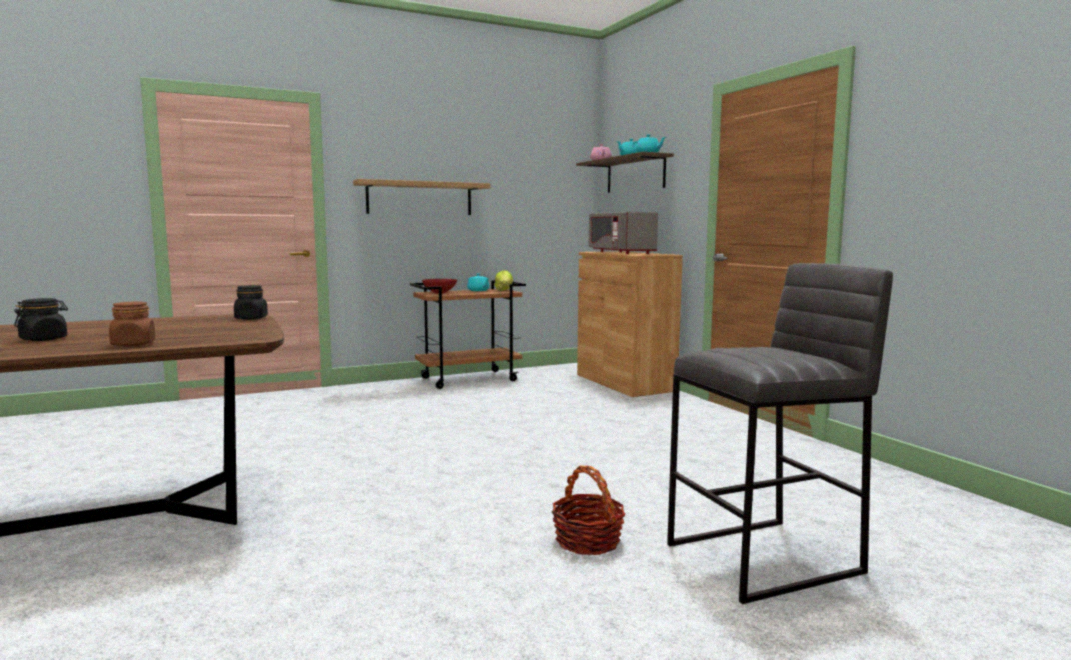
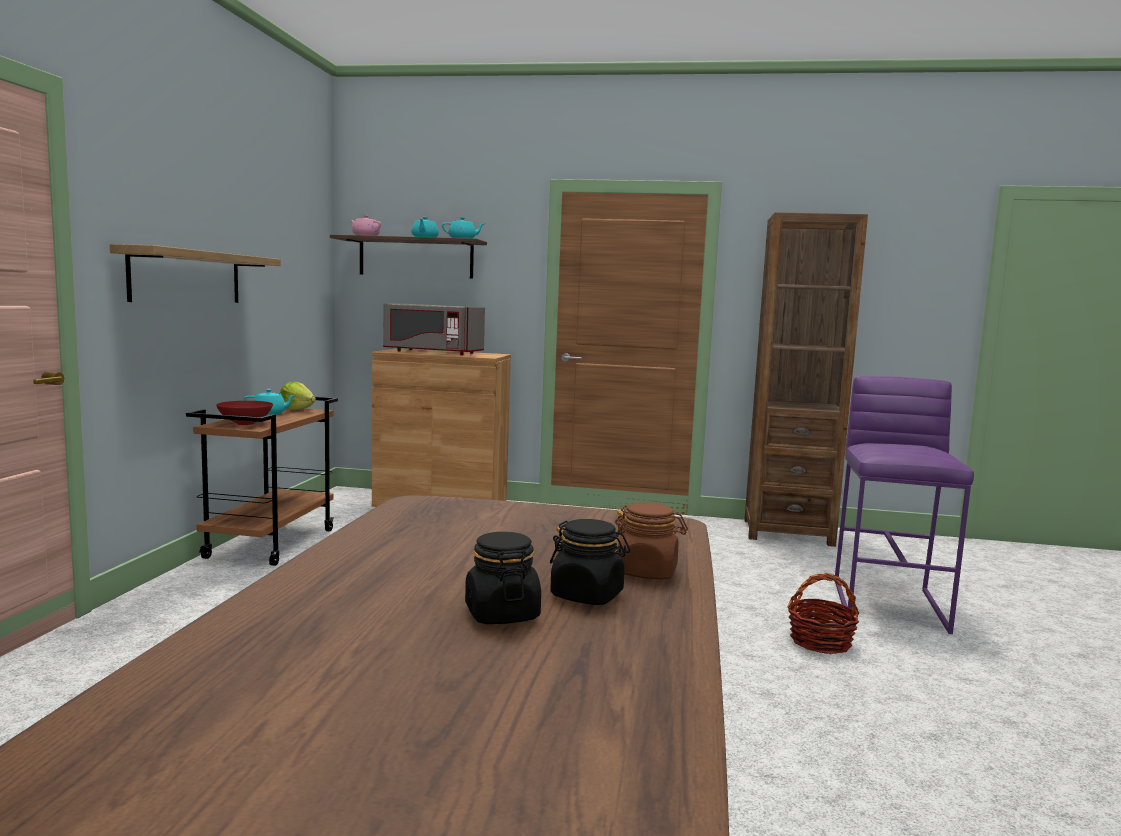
camera: 55 degrees left, 0 degrees up
(251, 318) = (459, 505): black jar -> black jar (587, 595)
(765, 559) = (889, 604): grey stool -> purple stool
(883, 479) = (787, 532): none -> brown bookcase

